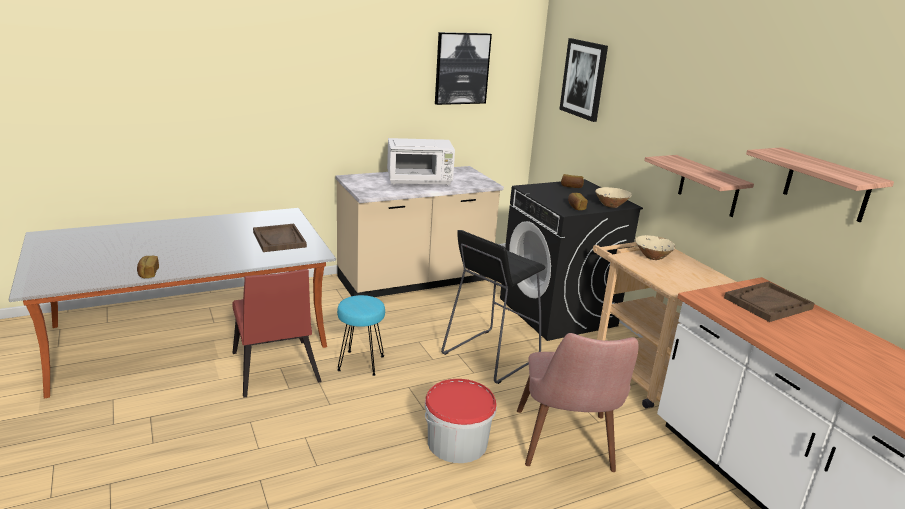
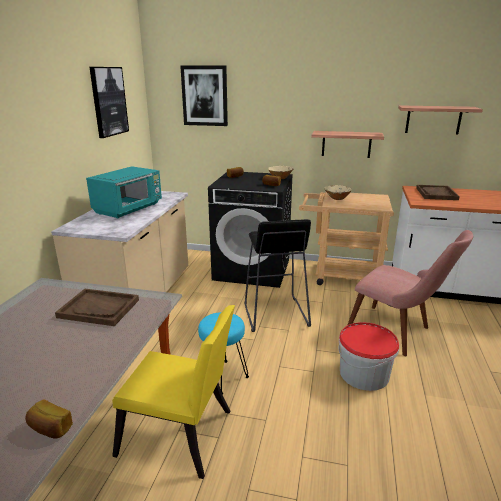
camera: 50 degrees left, 0 degrees up
(275, 371) = (181, 436): red chair -> yellow chair
(420, 181) = (129, 209): white microwave -> turquoise microwave

